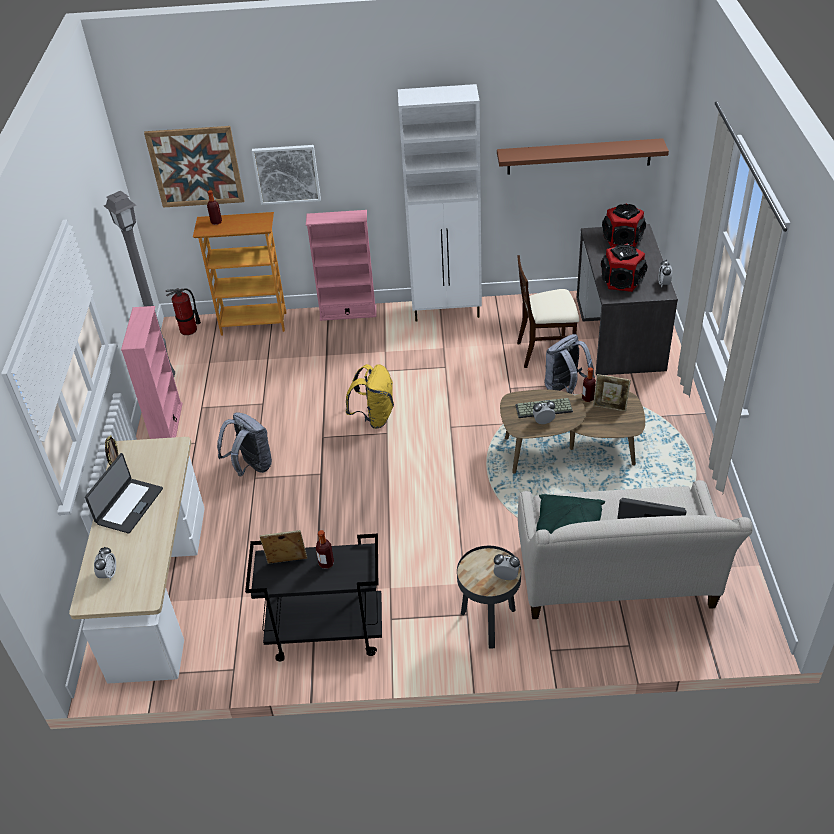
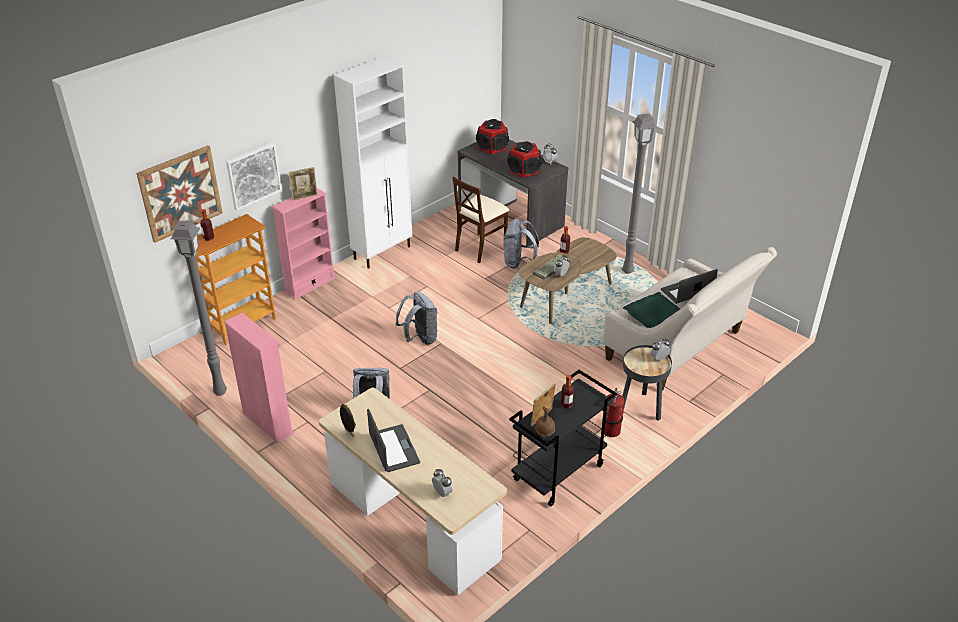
camera: 45 degrees left, 5 degrees down
(189, 330) = (191, 354): fire extinguisher -> fire extinguisher (611, 430)
(266, 580) = (544, 435): none -> brown bottle
(374, 417) = (420, 338): yellow backpack -> grey backpack
(579, 156) = (447, 95): brown shelf -> none
(610, 407) = (583, 250): picture frame -> picture frame (305, 197)
(672, 460) = (626, 271): none -> grey floor lamp

